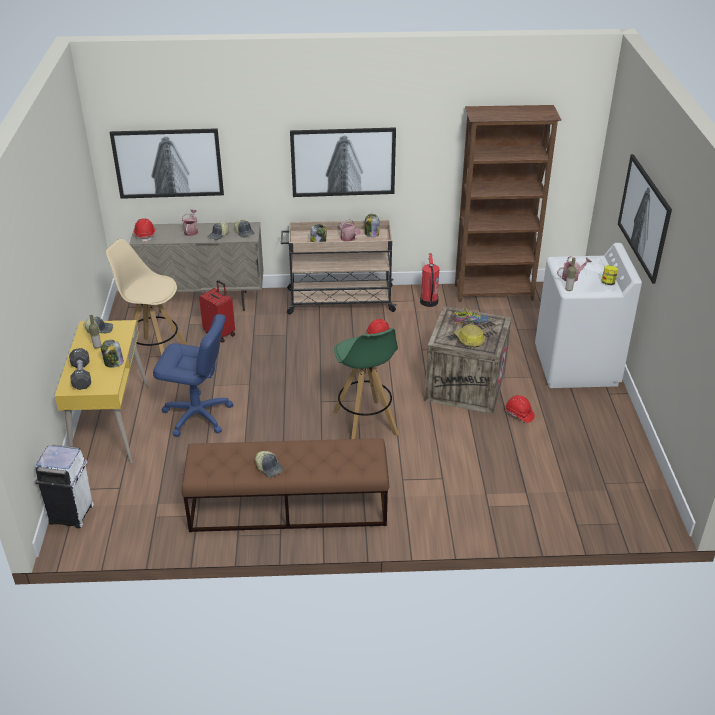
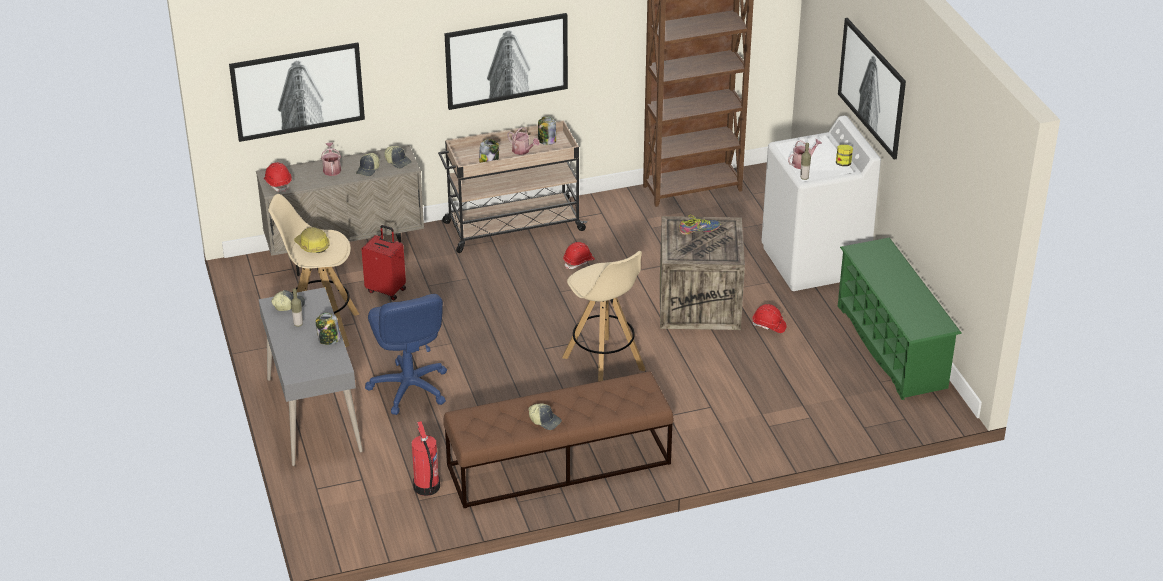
camera: 15 degrees left, 0 degrees up
(72, 514) = (324, 514): white trash can -> none
(81, 375) = (301, 359): black dumbbell -> none
(111, 424) = (313, 415): yellow desk -> grey desk
(197, 415) = (409, 388): blue office chair -> blue office chair turned 75 degrees clockwise
(365, 423) = (604, 364): green stool -> beige stool
(429, 302) = (620, 212): fire extinguisher -> fire extinguisher (426, 487)
(469, 340) = (705, 251): hard hat -> hard hat (312, 246)
(624, 452) = (892, 347): none -> green shoe rack

